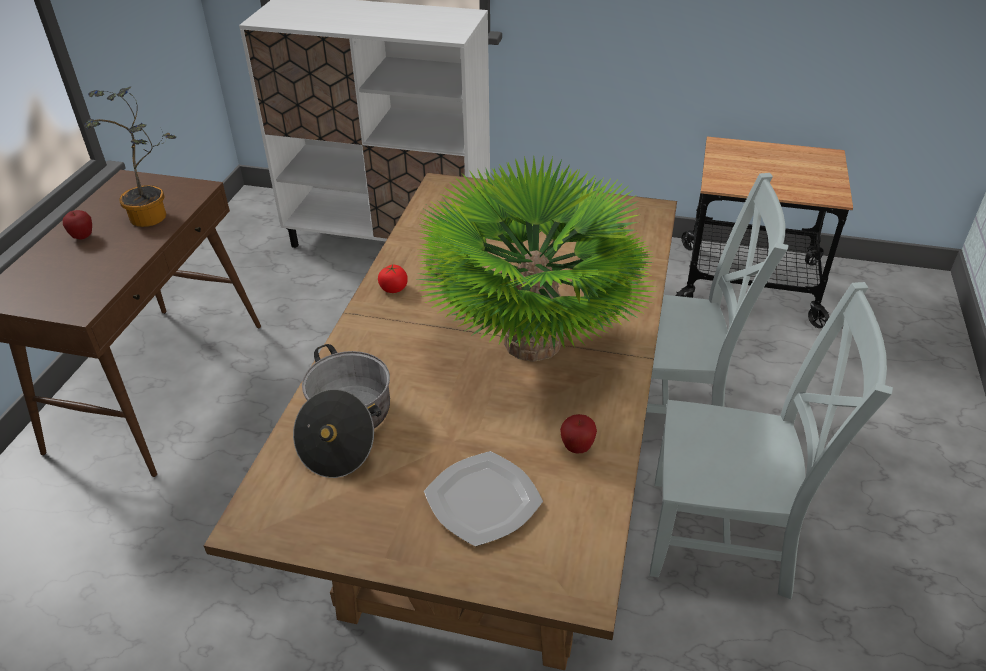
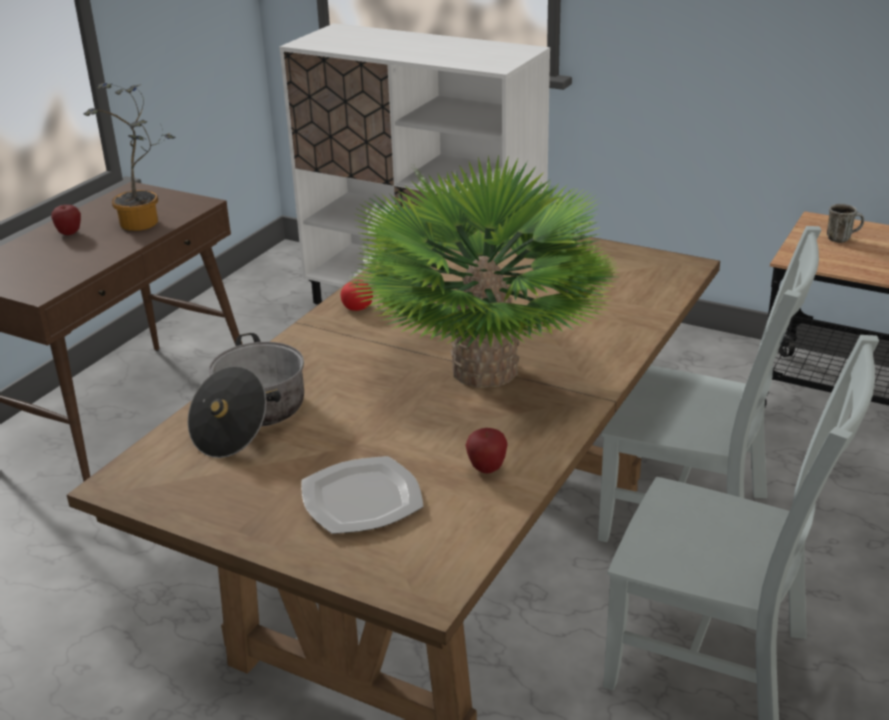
camera: 15 degrees right, 10 degrees down
(746, 160) = (842, 238): none -> mug

